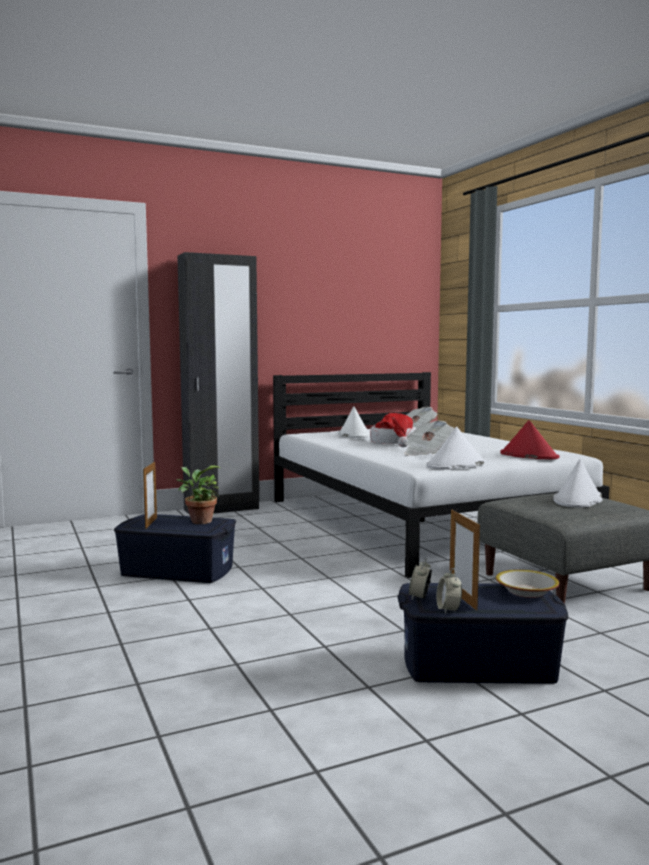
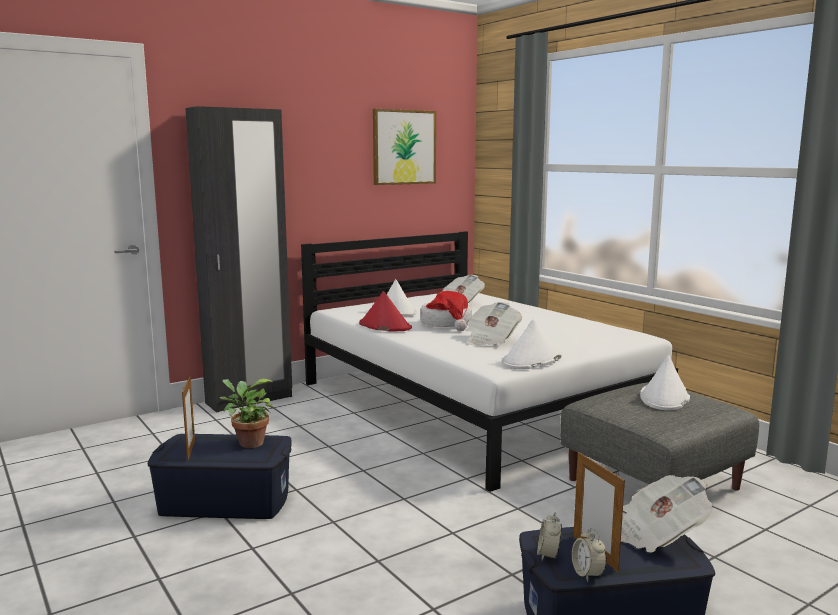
camera: 10 degrees left, 5 degrees up
(370, 294) = (404, 147): none -> picture
(526, 592) = (656, 535): bowl -> newspaper
(528, 456) = (598, 340): red hat -> red hat (384, 326)

